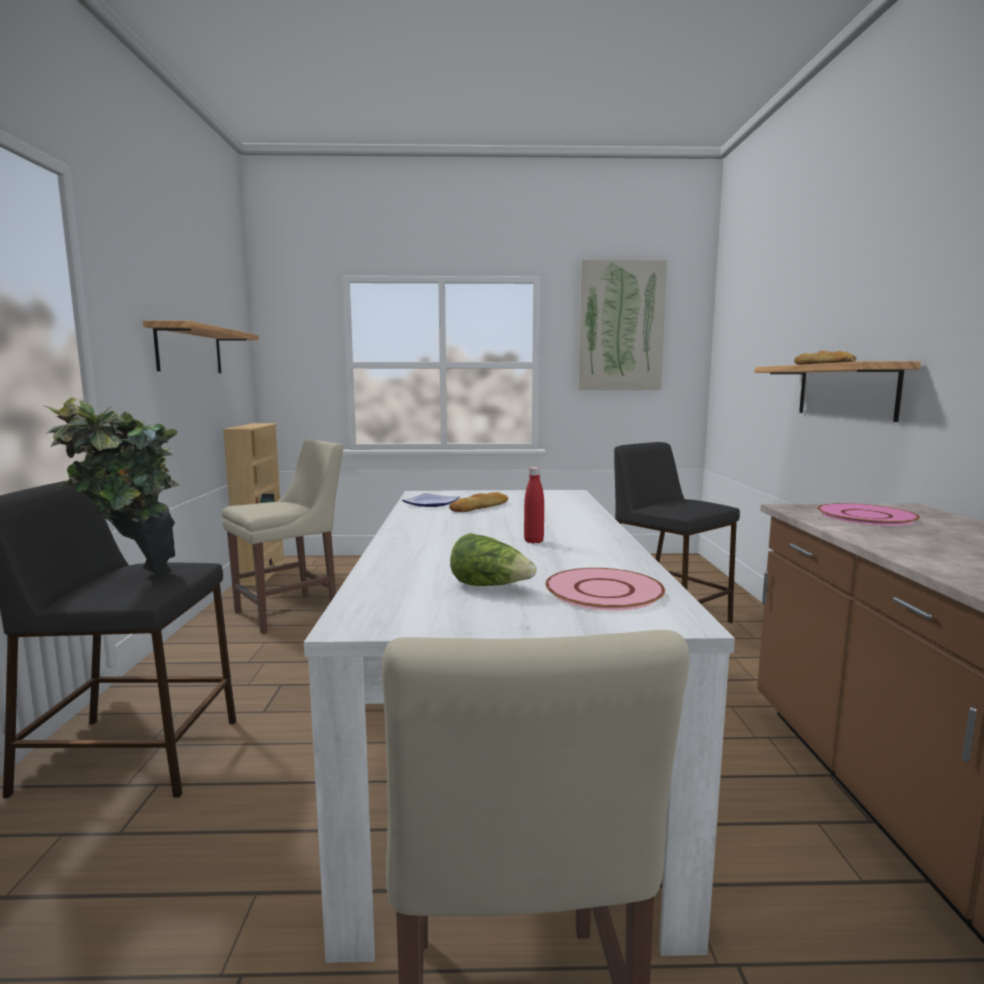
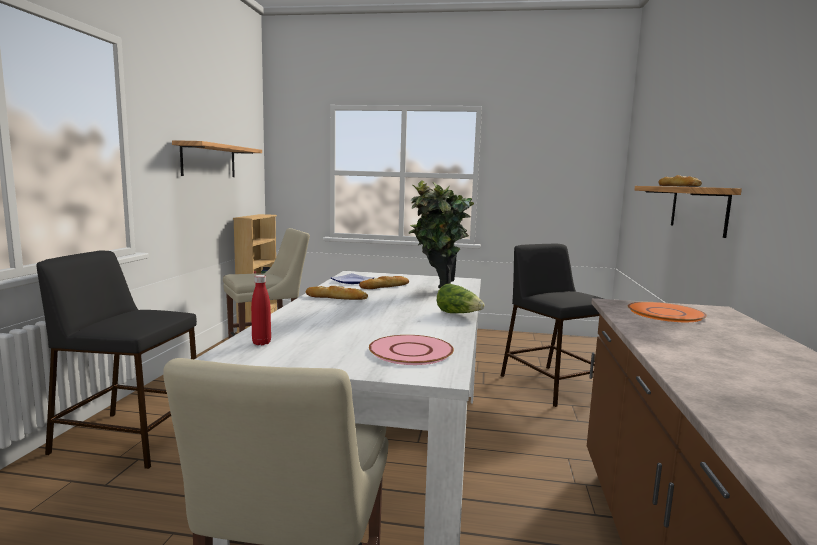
camera: 10 degrees right, 0 degrees up
(133, 581) = (130, 320): potted plant -> potted plant (436, 293)
(431, 526) = (336, 297): none -> bread
(490, 586) = (335, 341): lettuce -> lettuce (458, 314)
(533, 541) = (398, 313): red bottle -> red bottle (261, 343)
(620, 326) = (547, 147): picture -> none
(866, 516) = (665, 313): pink plate -> orange plate

